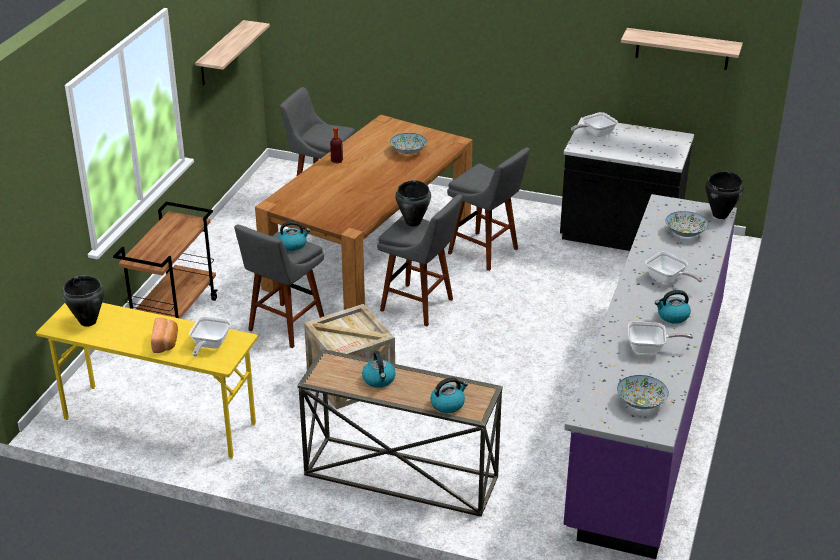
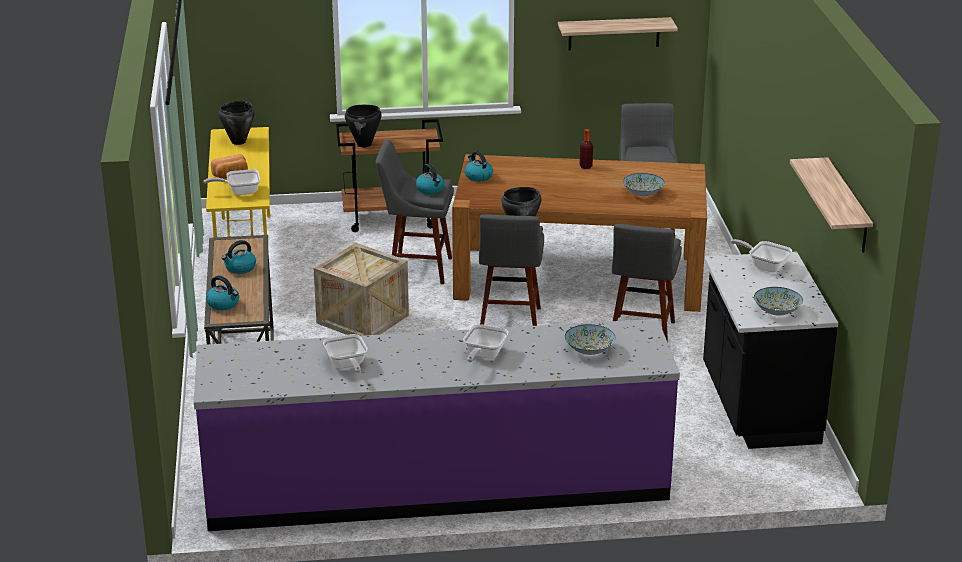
camera: 65 degrees right, 5 degrees down
(641, 403) = (251, 375): bowl -> bowl (776, 311)
(672, 316) = (414, 368): kettle -> kettle (478, 176)
(720, 215) = (651, 365): black cooking pot -> black cooking pot (364, 144)

